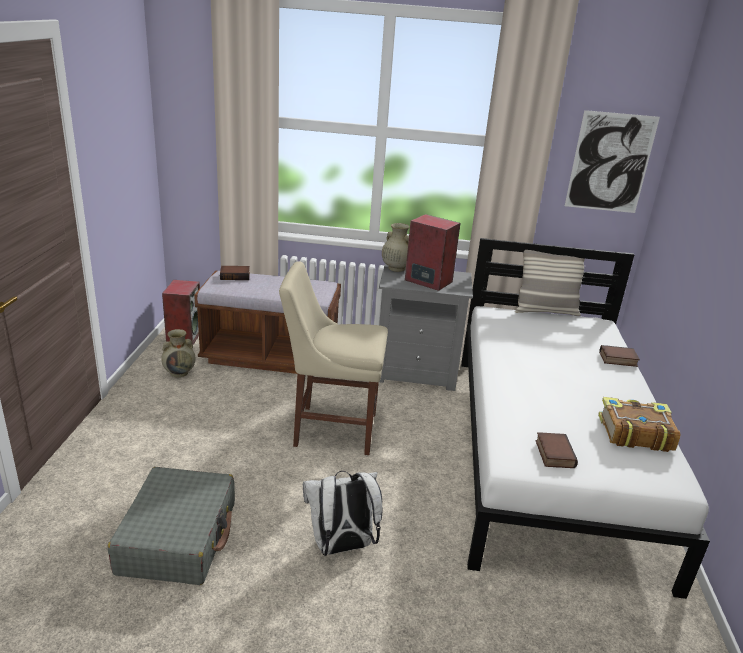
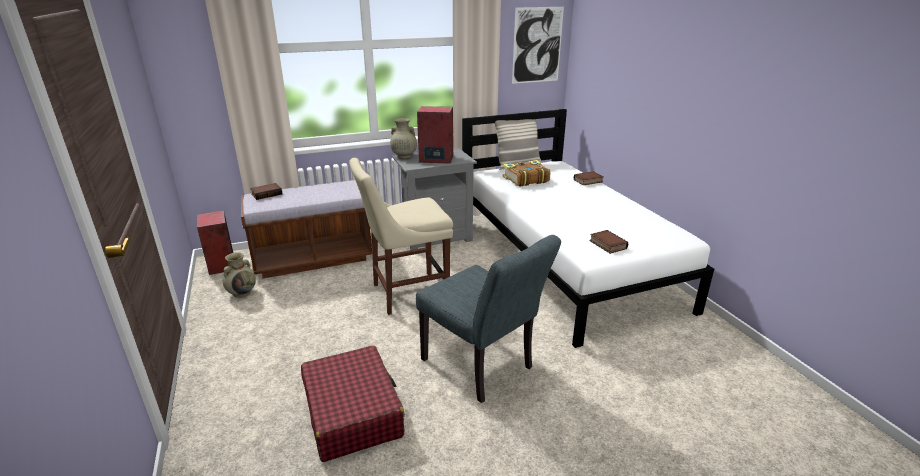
camera: 25 degrees left, 0 degrees up
(178, 537) = (353, 412): grey suitcase -> red suitcase
(341, 547) = (482, 367): white backpack -> grey chair
(634, 433) = (637, 219): book -> book (525, 179)

